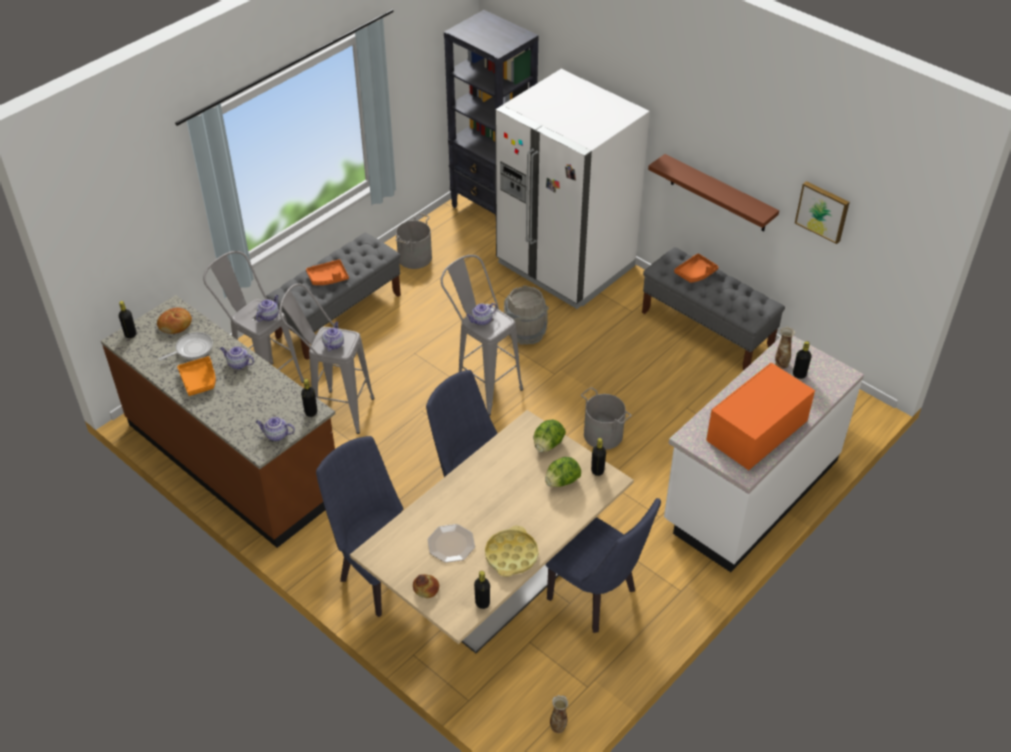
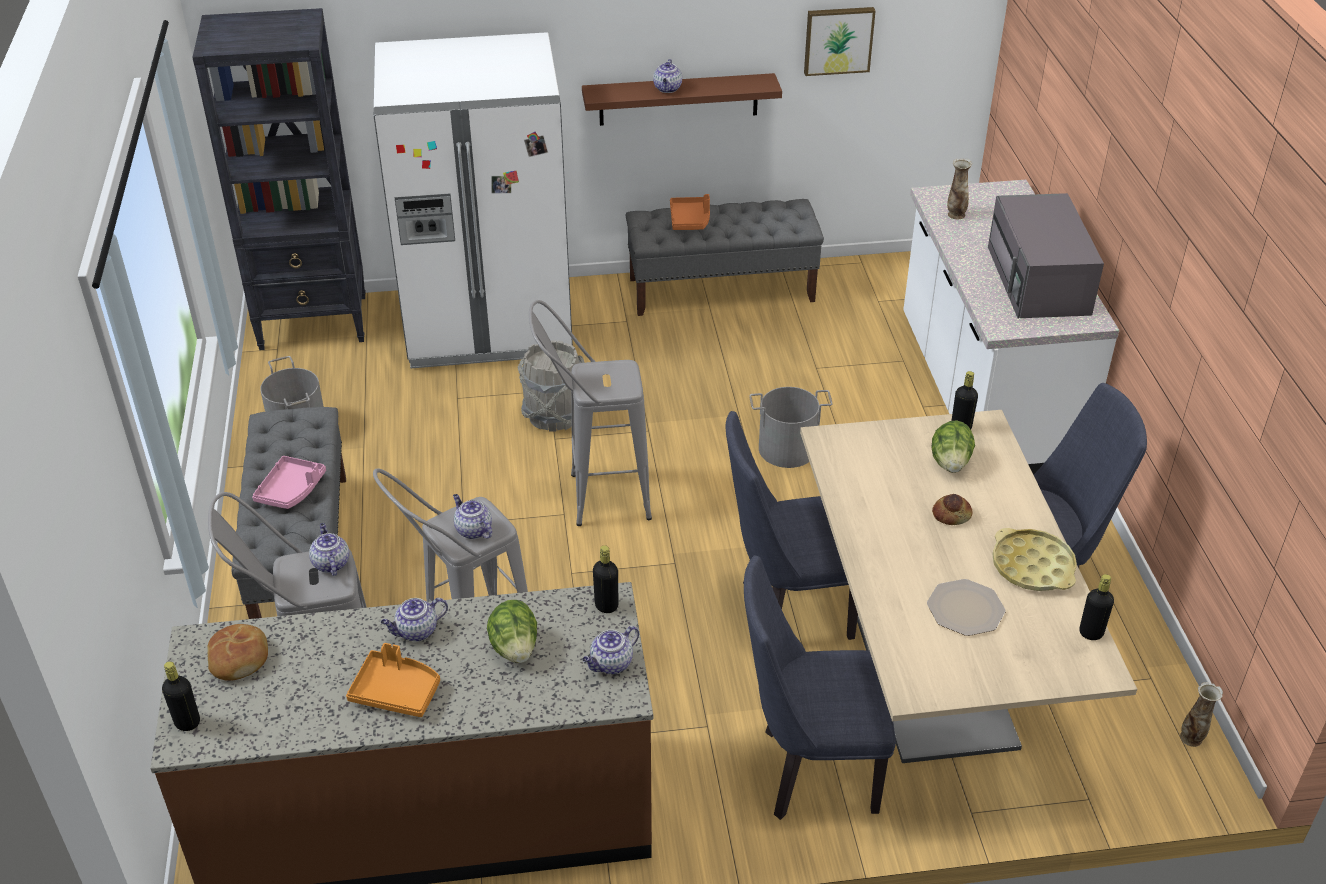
camera: 50 degrees left, 5 degrees down
(192, 349) = (318, 666): frying pan -> none
(328, 278) = (291, 490): orange tray -> pink tray
(426, 588) = (1022, 671): bread -> bread (951, 514)
(481, 321) = (600, 384): teapot -> teapot (667, 89)
(548, 445) = (879, 442): lettuce -> lettuce (515, 648)
(756, 431) = (1039, 281): orange microwave -> grey microwave
(799, 374) = (984, 213): black bottle -> none

